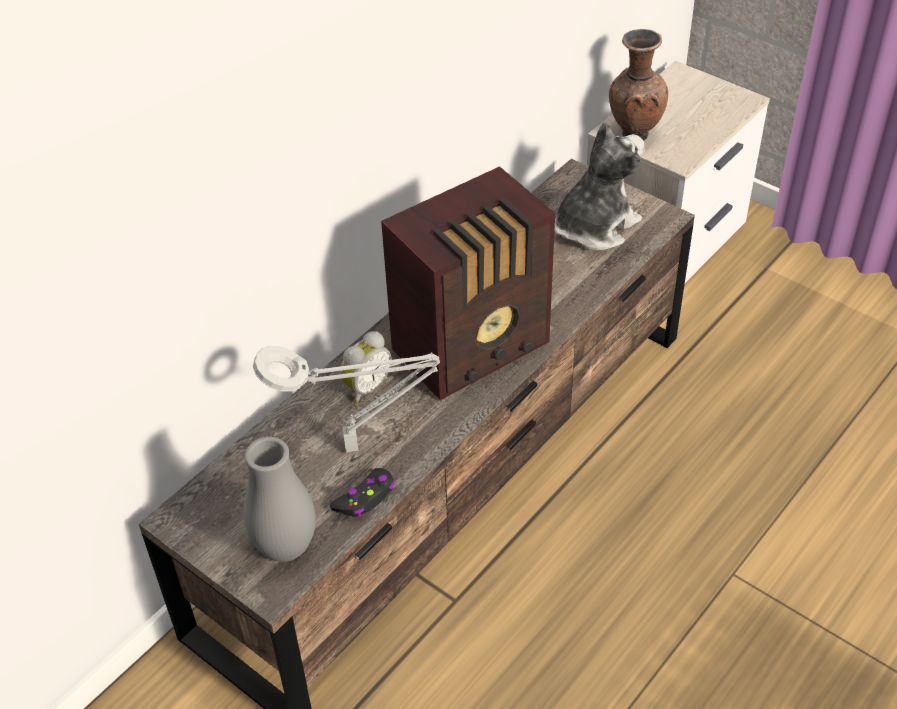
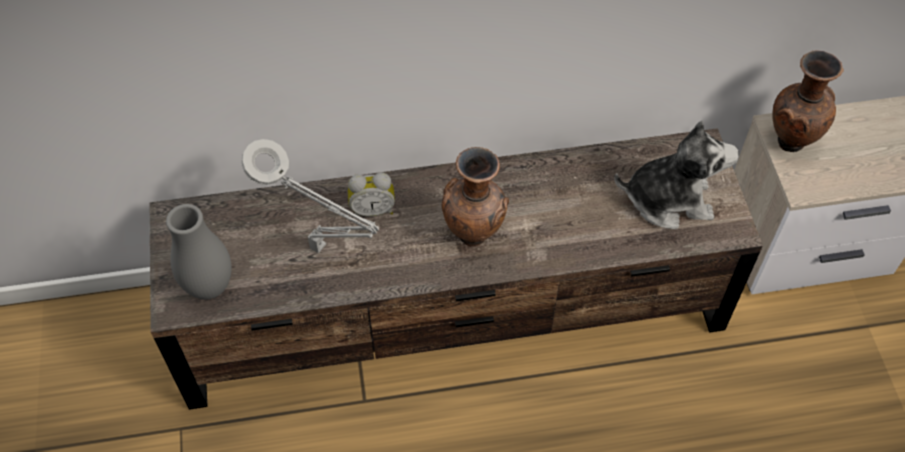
camera: 40 degrees right, 10 degrees up
(366, 498) = (288, 291): black game controller -> none
(475, 347) = (474, 234): radio -> brown vase

